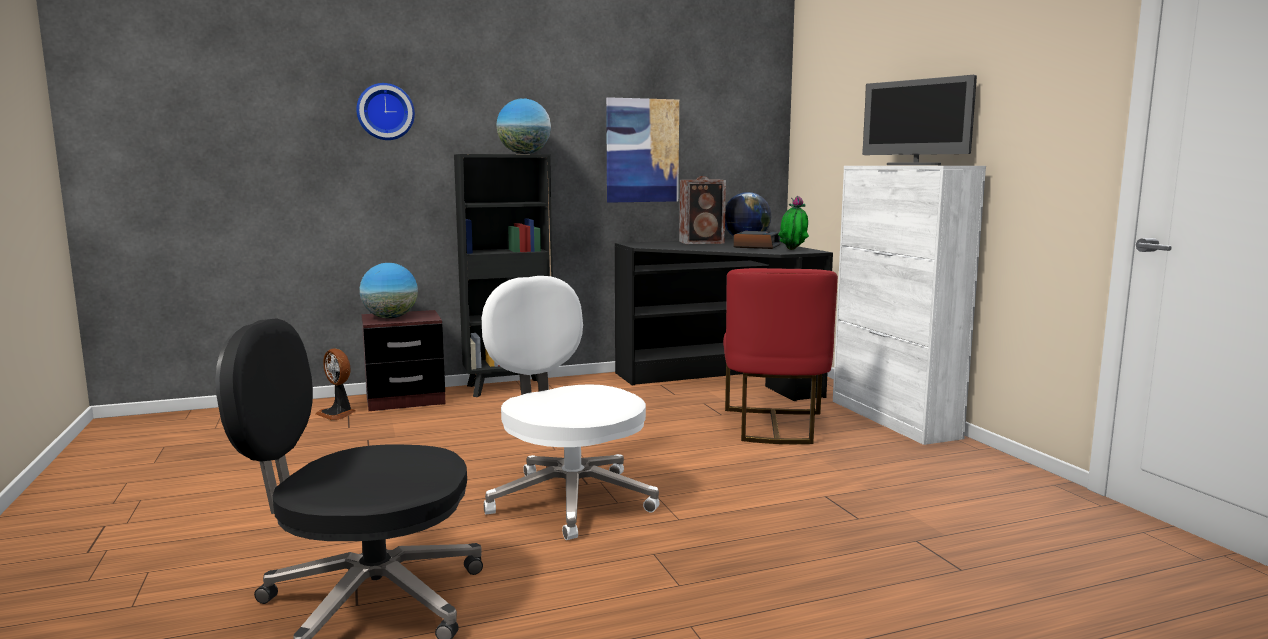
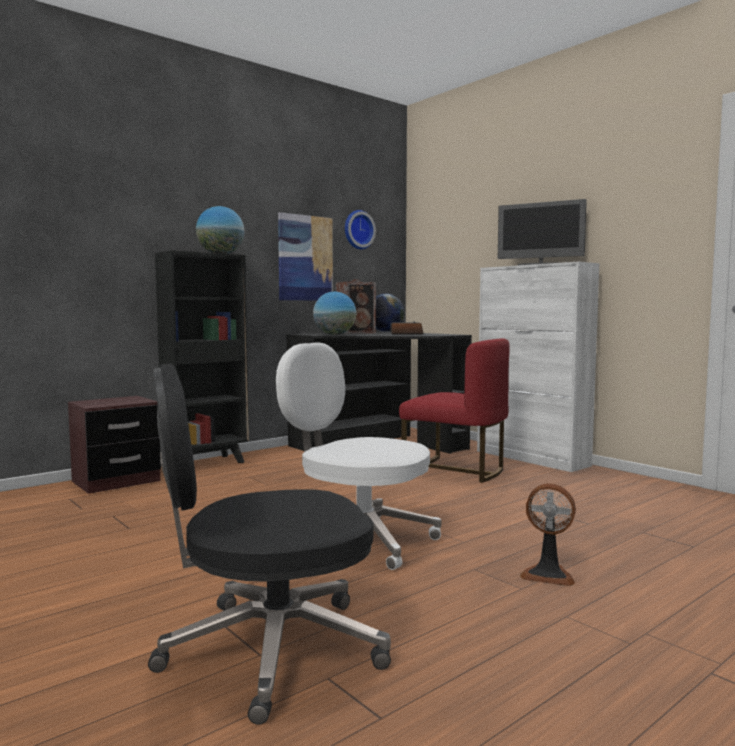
camera: 20 degrees left, 5 degrees down
(338, 414) = (57, 499): fan -> fan (548, 574)
(385, 112) = (92, 210): wall clock -> wall clock (357, 230)
(390, 318) = (104, 402): globe -> globe (334, 335)
(773, 426) = (455, 471): red chair -> red chair turned 45 degrees counterclockwise
(793, 250) = (440, 334): potted plant -> none

